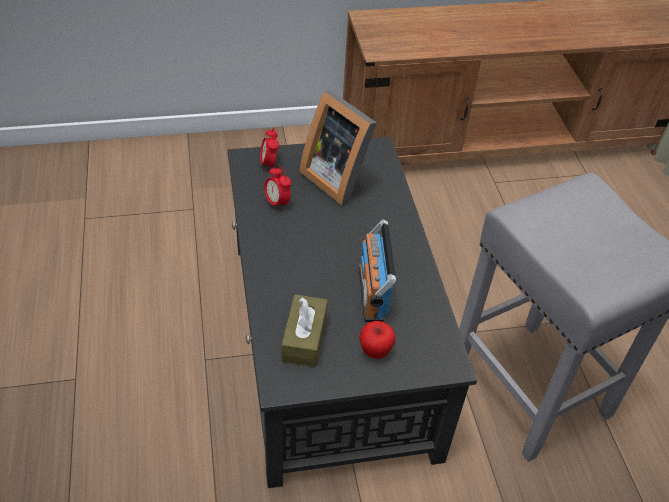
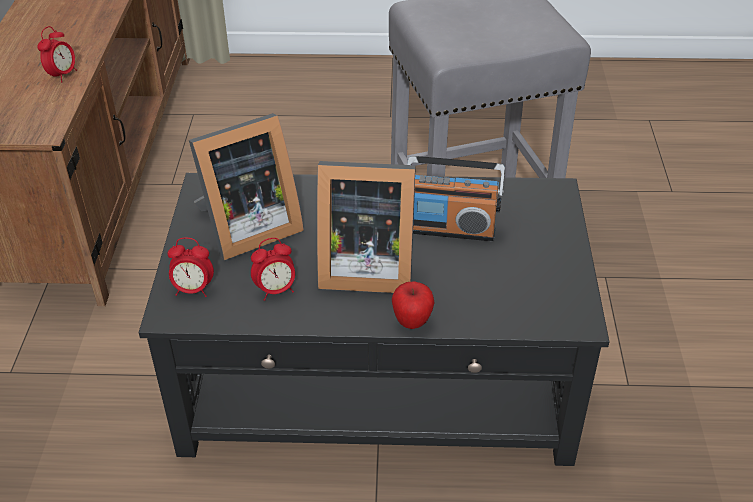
camera: 75 degrees left, 5 degrees down
(304, 338) = (512, 292): brown tissue box -> none
(312, 245) = (363, 267): none -> picture frame
(375, 351) = (536, 240): apple -> apple (412, 322)
(445, 43) = (62, 75): none -> alarm clock

